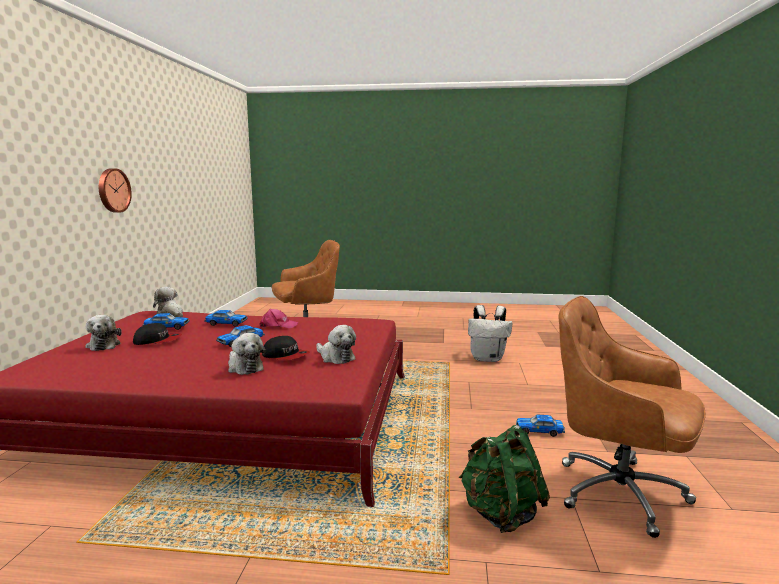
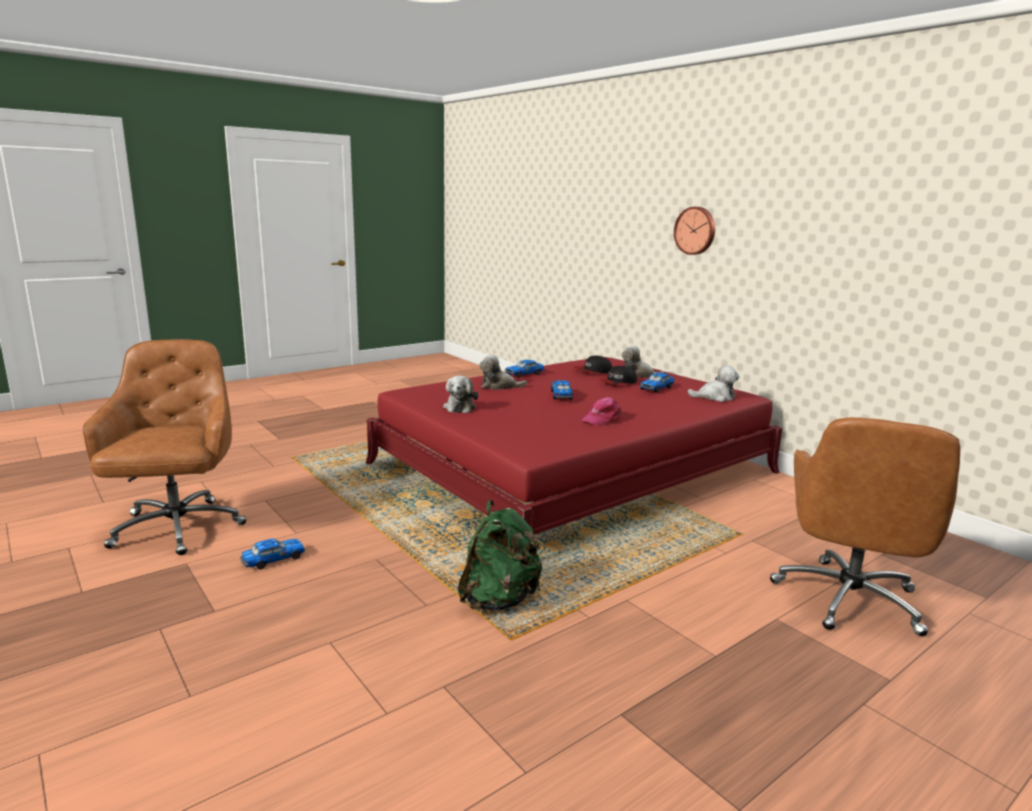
camera: 135 degrees right, 5 degrees up
(113, 190) = (793, 249): wall clock -> wall clock (695, 230)
(226, 324) = (641, 405): toy car -> toy car (524, 374)
(286, 356) = (496, 396): cap -> cap (593, 371)
(335, 357) = (460, 407): plush toy -> plush toy turned 90 degrees counterclockwise
(488, 358) = (461, 693): white backpack -> none
(500, 514) = (276, 485): green backpack -> green backpack (499, 599)
(619, 492) = (178, 527): brown office chair -> brown office chair turned 90 degrees counterclockwise

